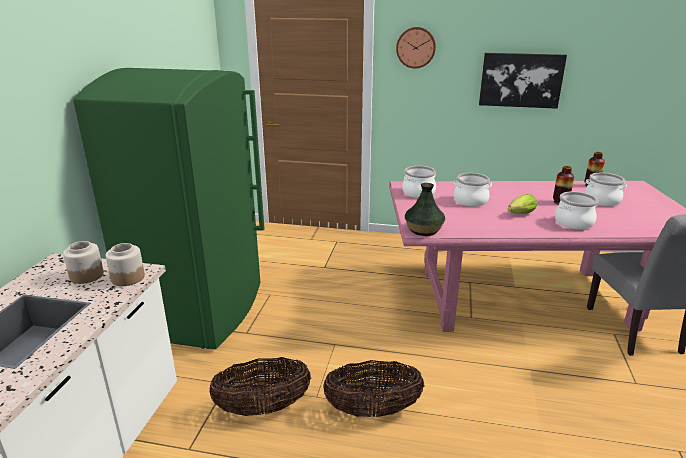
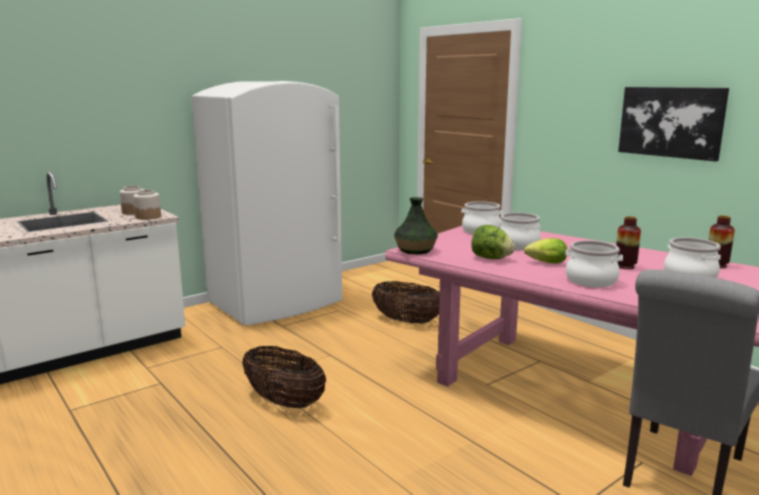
camera: 40 degrees right, 10 degrees down
(201, 310) = (276, 303): green fridge -> white fridge
(263, 408) = (219, 368): basket -> basket (407, 321)
(416, 47) = (556, 82): wall clock -> none
(485, 221) = (491, 258): none -> lettuce

